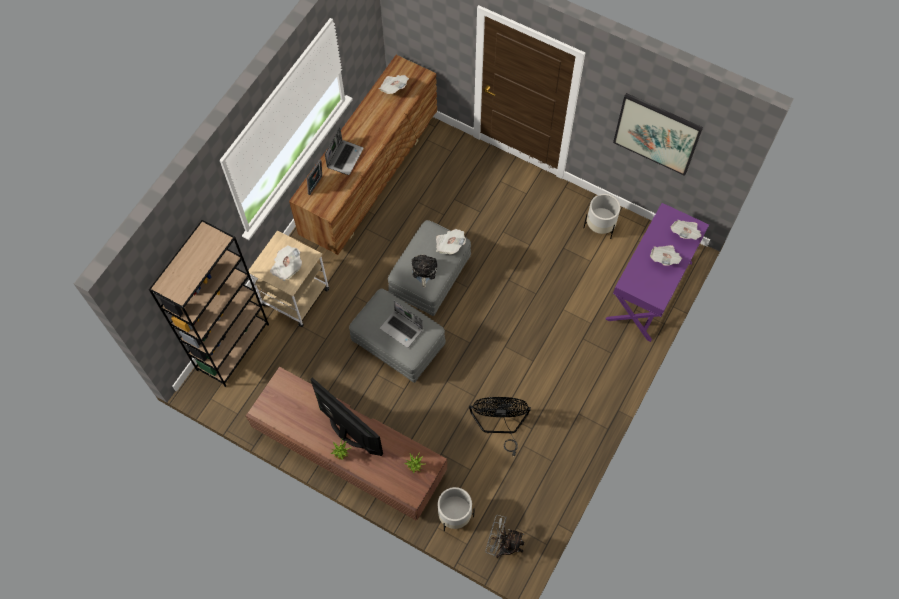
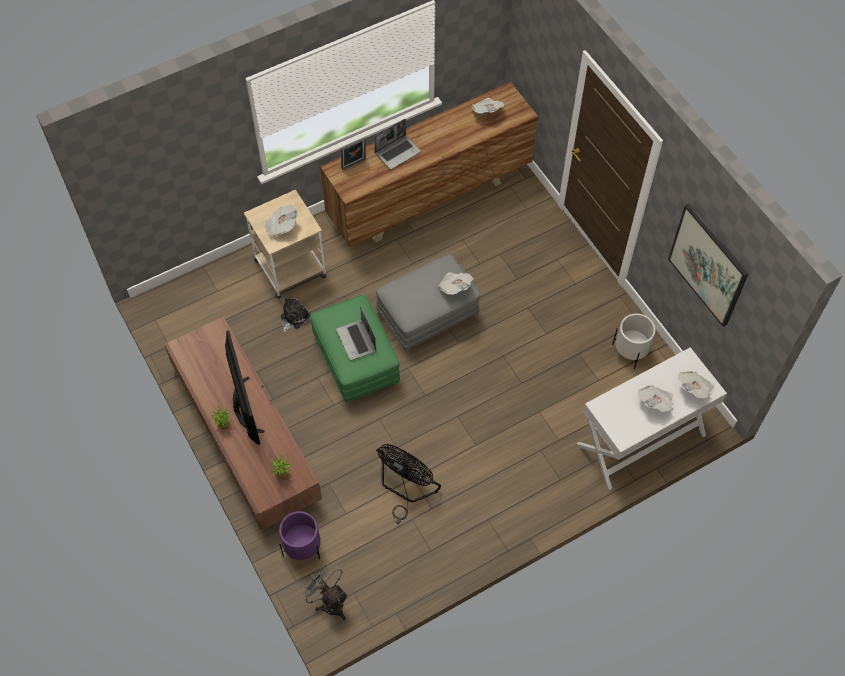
camera: 30 degrees right, 5 degrees down
(233, 346) = (205, 284): beige bookcase -> none
(398, 344) = (356, 361): grey ottoman -> green ottoman
(424, 271) = (414, 298): plush toy -> plush toy (293, 317)
(454, 515) = (303, 547): white planter -> purple planter
(649, 290) = (641, 440): purple console table -> white console table

